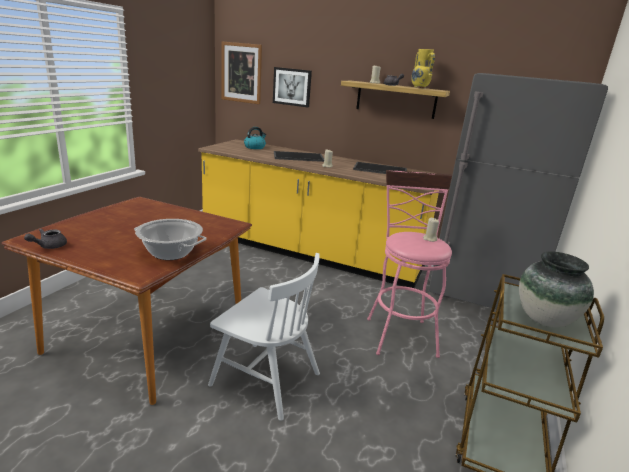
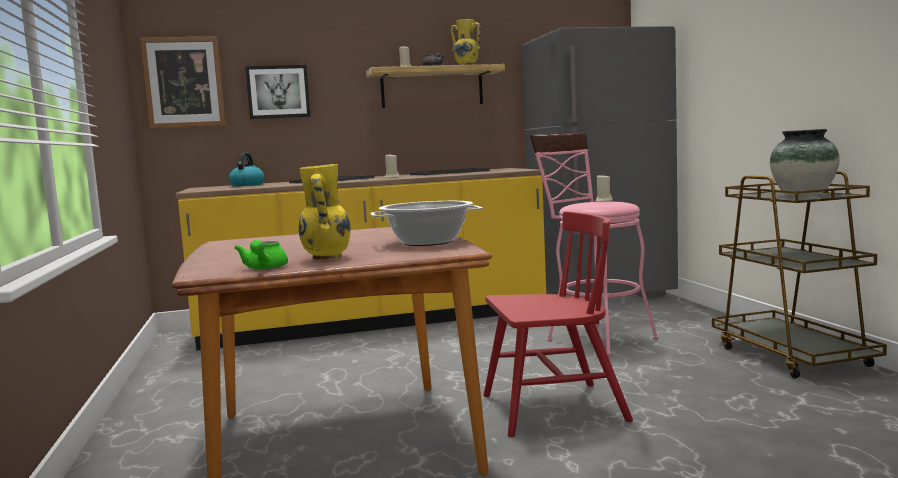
camera: 35 degrees left, 15 degrees down
(49, 246) = (264, 269): grey teapot -> green teapot
(92, 248) = (326, 258): none -> yellow vase
(265, 379) = (553, 408): white chair -> red chair

